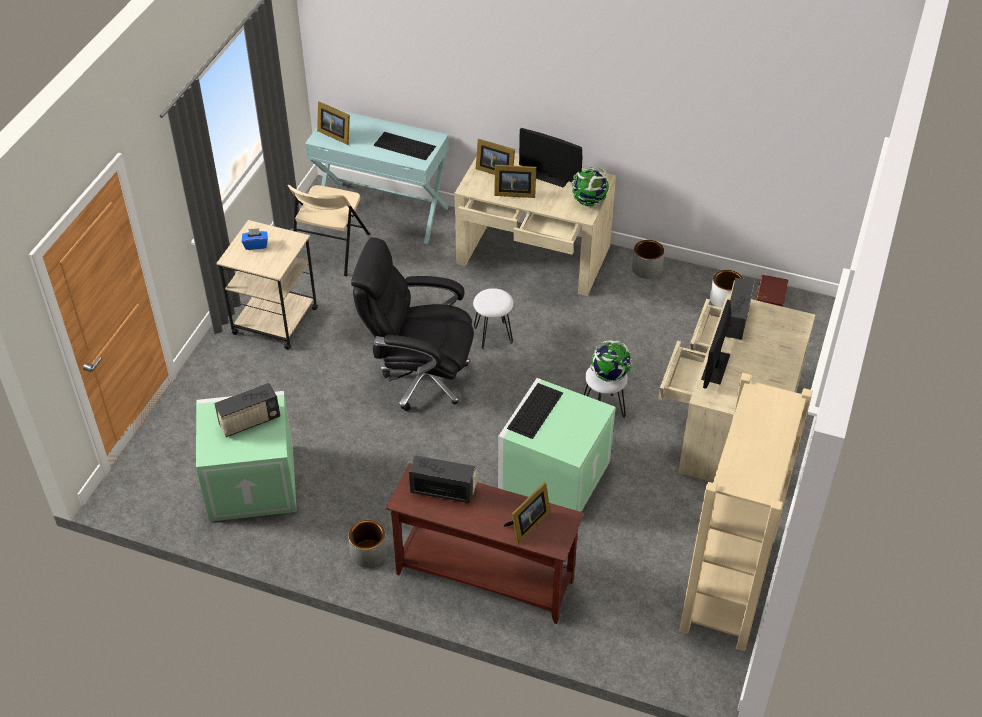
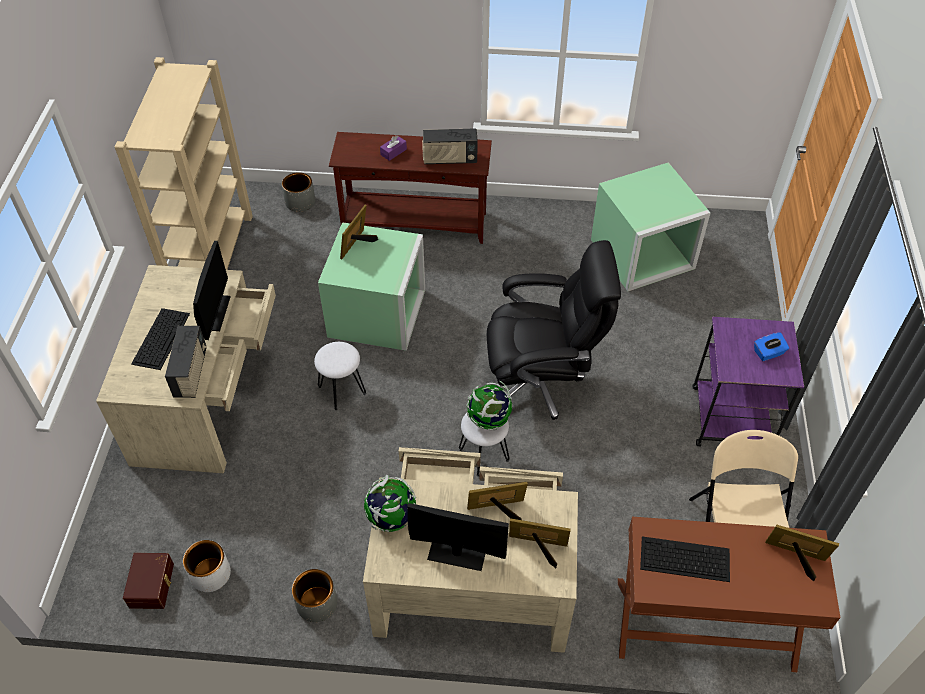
camera: 165 degrees right, 5 degrees up
(249, 422) = (649, 203): radio -> none
(275, 320) = (731, 420): beige cart -> purple cart
(368, 554) = (515, 221): grey planter -> grey planter (300, 202)
(382, 211) = (704, 624): turquoise desk -> brown desk
(504, 514) = (393, 152): none -> purple tissue box
(527, 525) = (372, 148): picture frame -> picture frame (358, 245)
(535, 411) = (394, 262): keyboard -> keyboard (161, 338)
(609, 376) = (333, 355): globe -> globe (489, 419)

